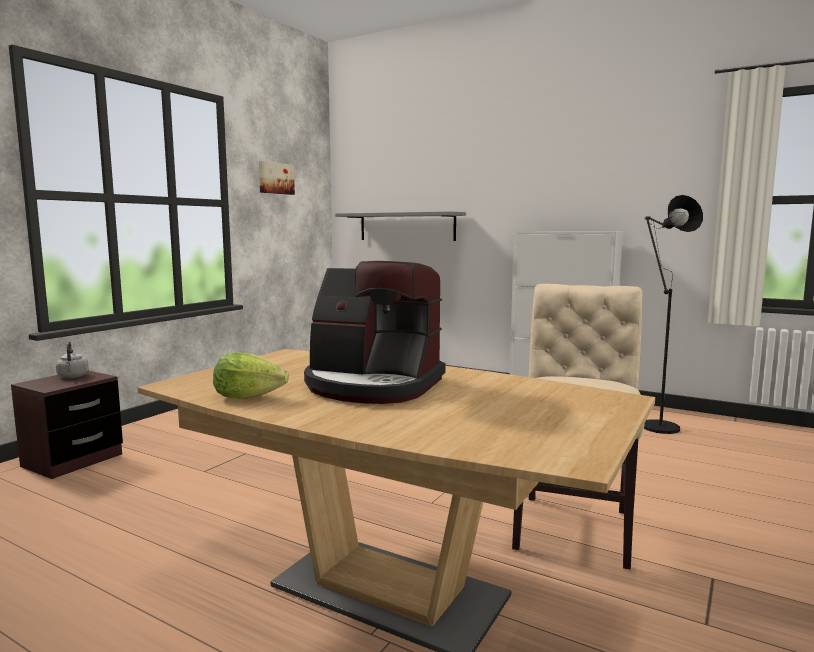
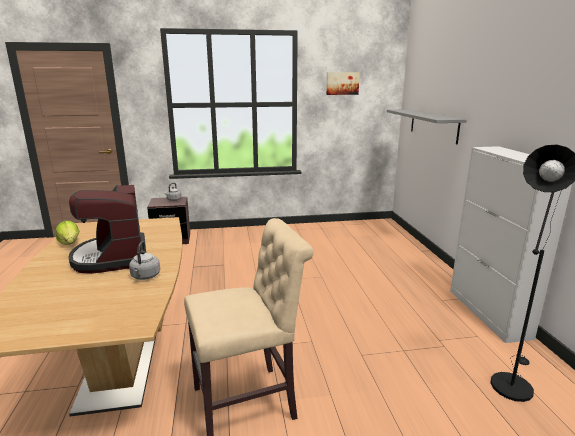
camera: 50 degrees right, 10 degrees up
(479, 381) = (145, 276): none -> grey kettle

